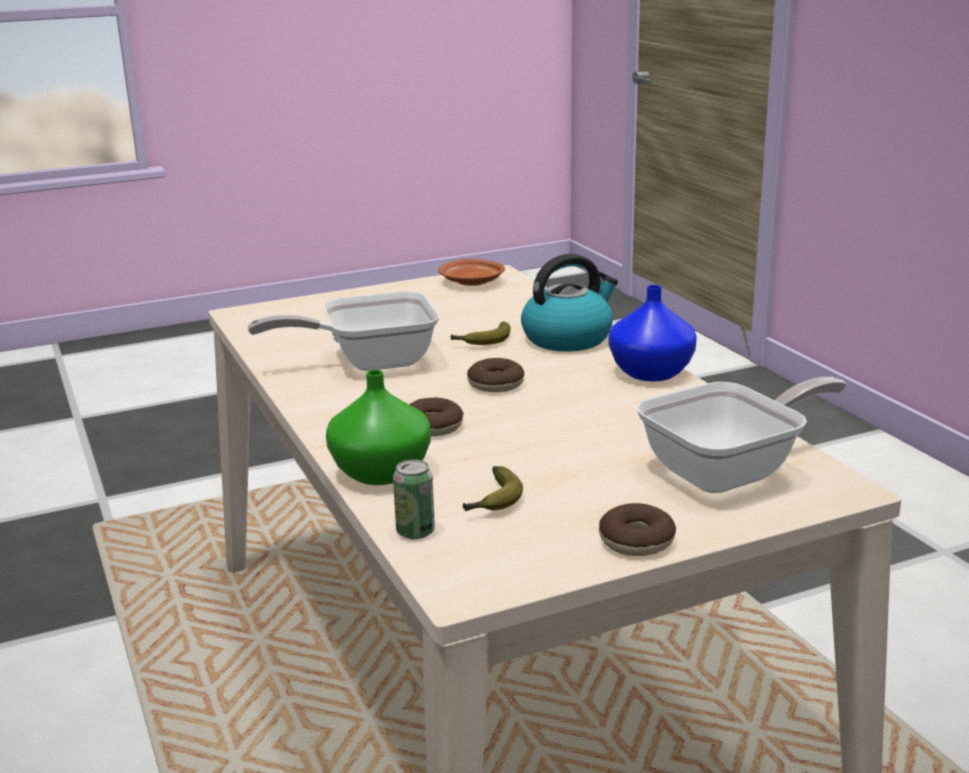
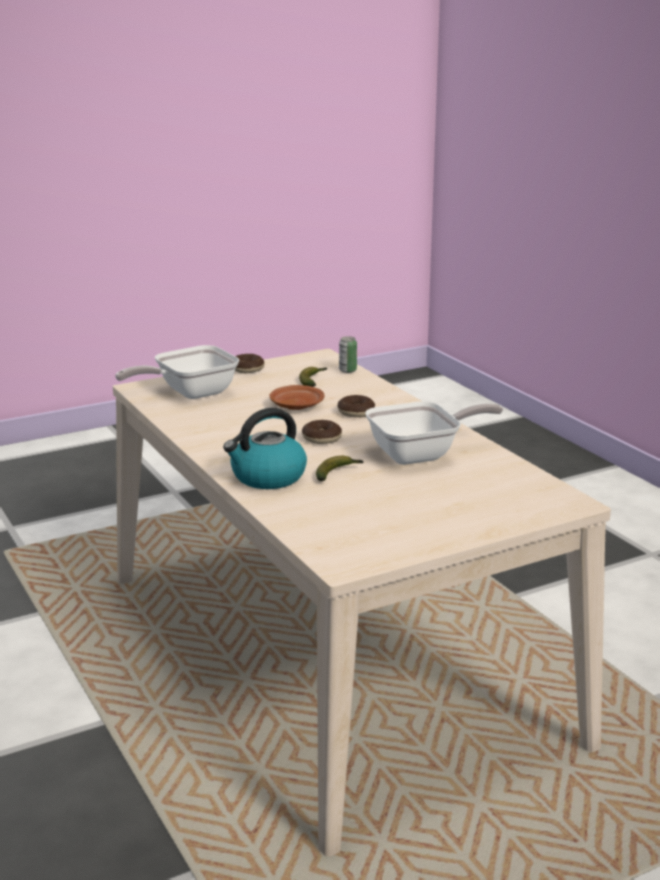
camera: 175 degrees right, 0 degrees up
(379, 473) = (376, 391): green vase -> none
(472, 282) = (365, 550): brown plate -> brown plate (296, 405)
(649, 372) = (212, 448): blue vase -> none

